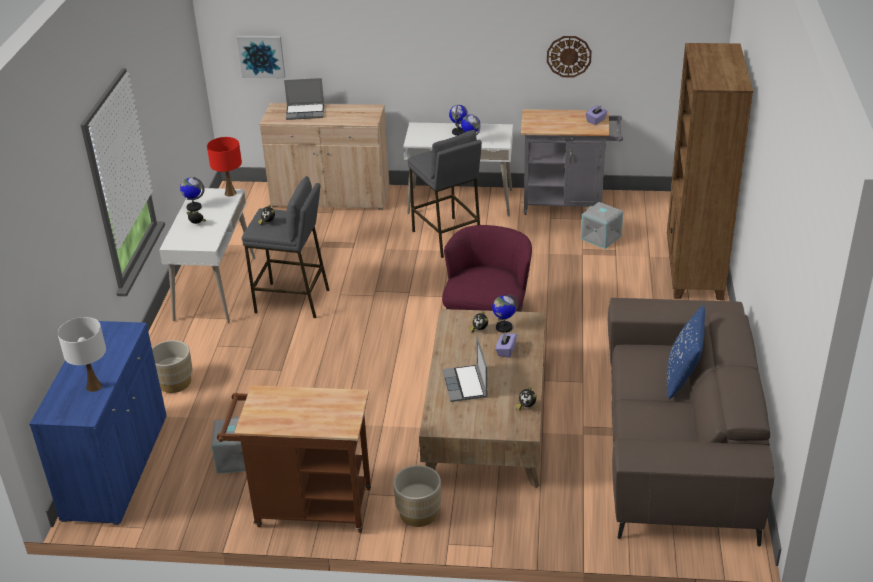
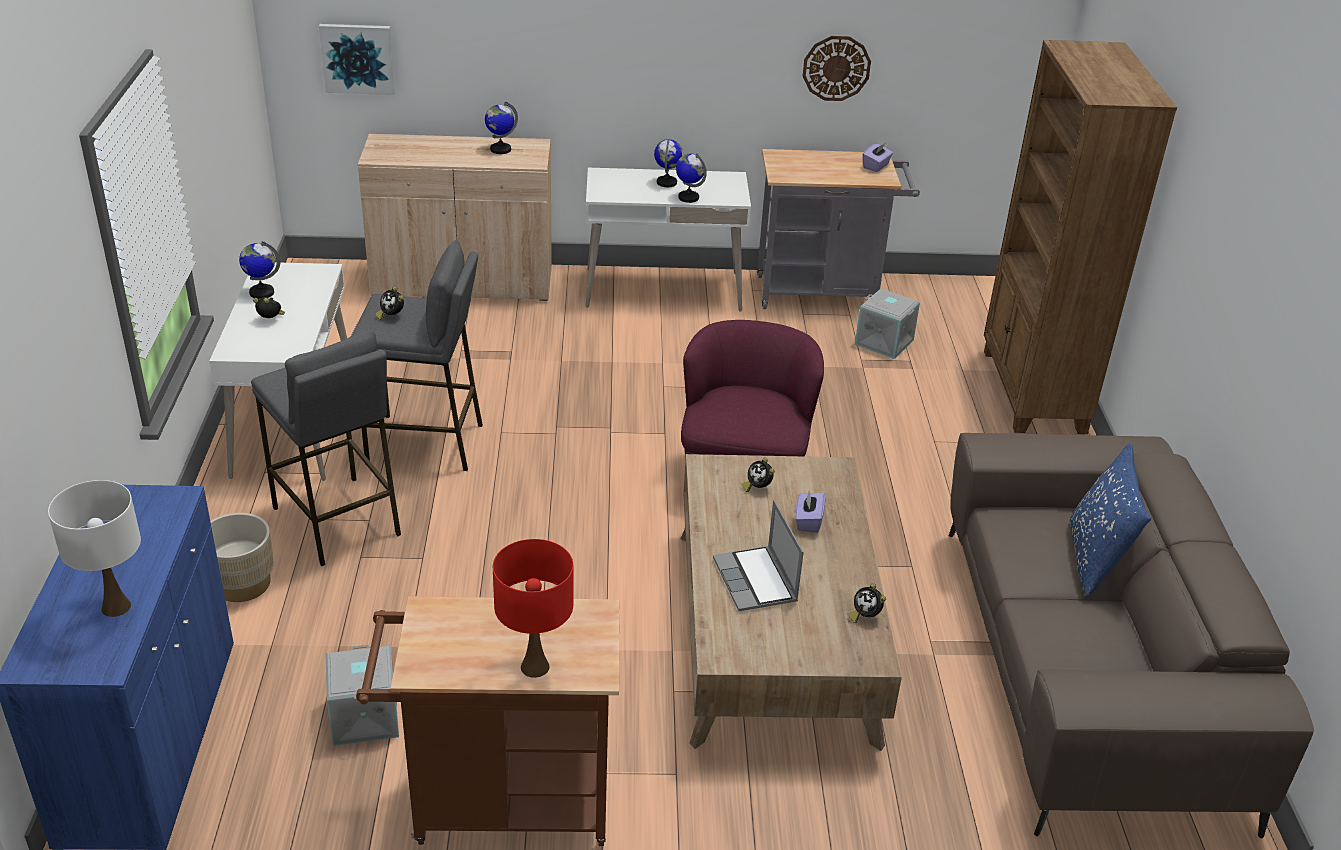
camera: 10 degrees left, 0 degrees up
(230, 193) = (320, 271): red table lamp -> red table lamp (535, 667)
(306, 112) = (429, 148): laptop -> none
(418, 513) = (695, 805): beige planter -> none
(447, 237) = (653, 343): grey stool -> grey stool (337, 521)
(503, 327) = (795, 483): globe -> globe (500, 149)

